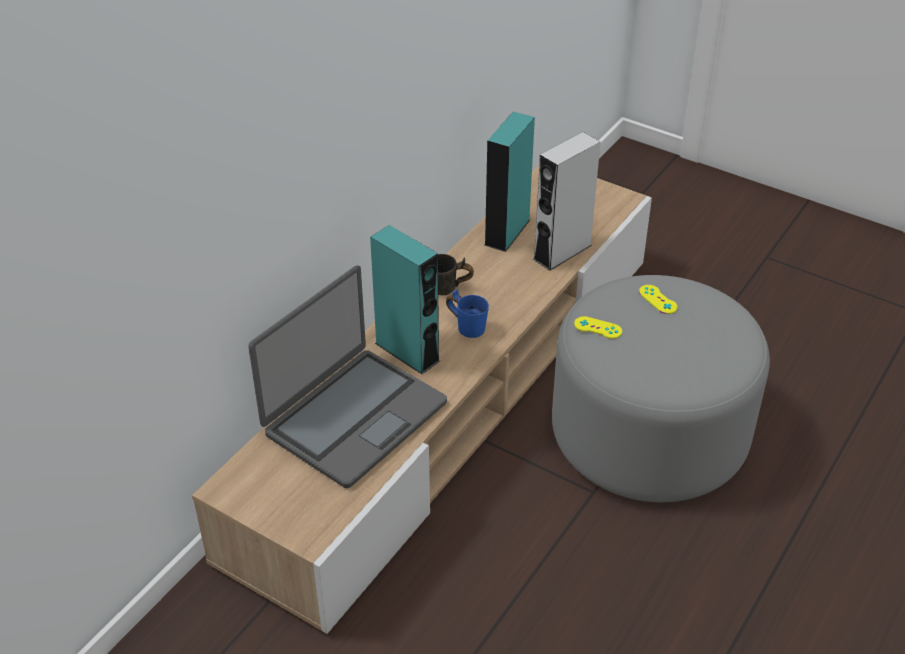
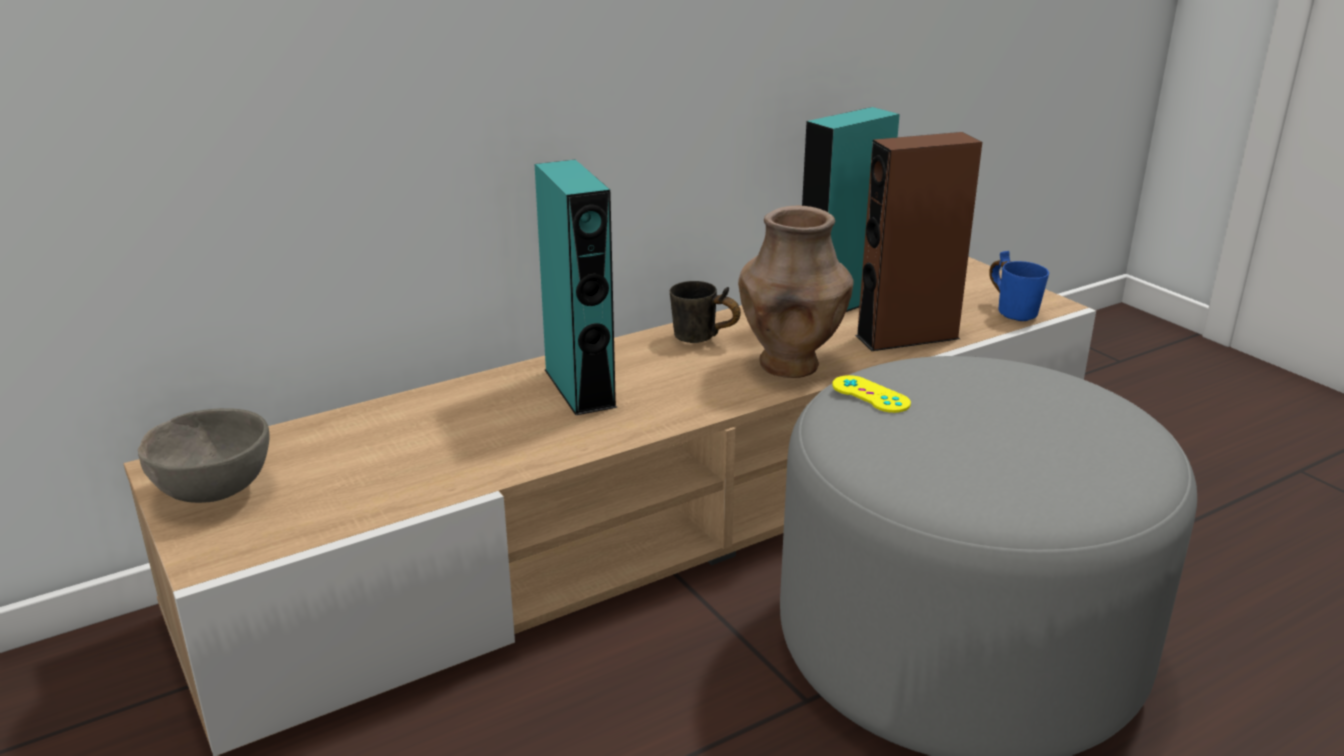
camera: 25 degrees right, 15 degrees down
(267, 495) = (214, 490): none -> grey bowl
(354, 417) = (430, 437): laptop -> none
(468, 326) = (695, 381): blue mug -> blue mug (1015, 311)
(512, 296) = (790, 365): none -> brown vase
(562, 252) = (907, 337): grey speaker -> brown speaker
(658, 299) = (1005, 385): yellow game controller -> none

